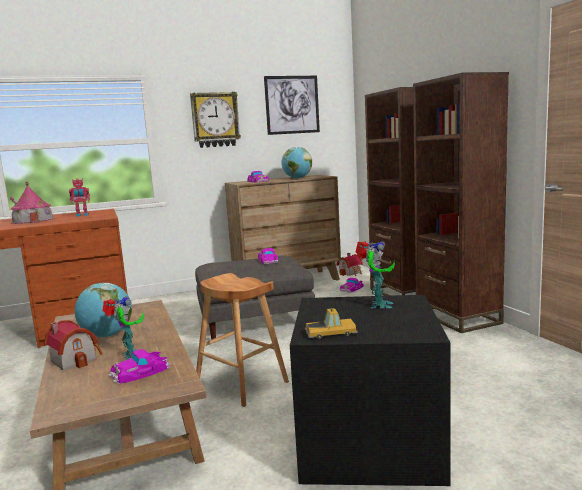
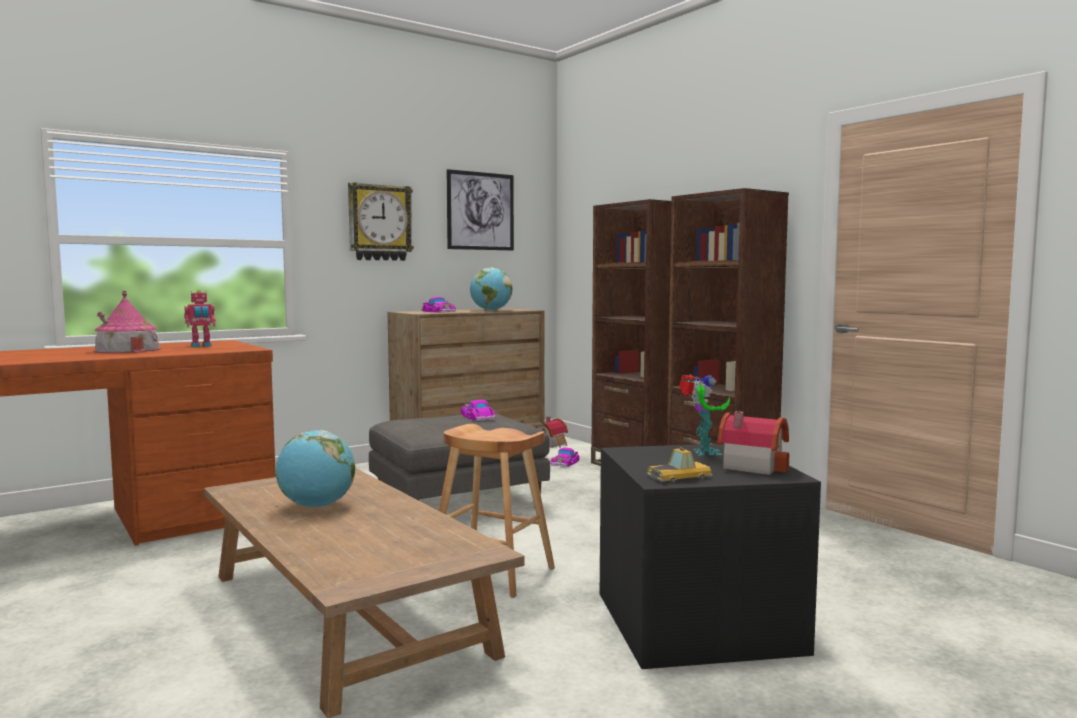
camera: 15 degrees left, 5 degrees down
(76, 359) = (301, 532): toy house -> toy house (752, 465)
(130, 355) = (378, 526): toy robot -> none
(140, 372) = (414, 542): toy car -> none

